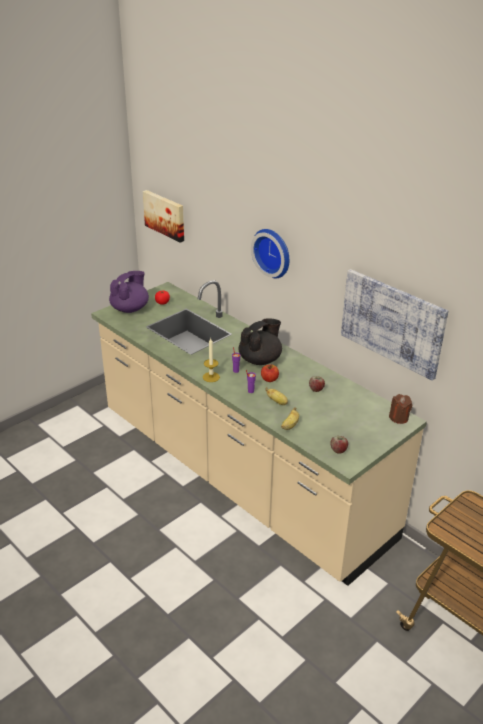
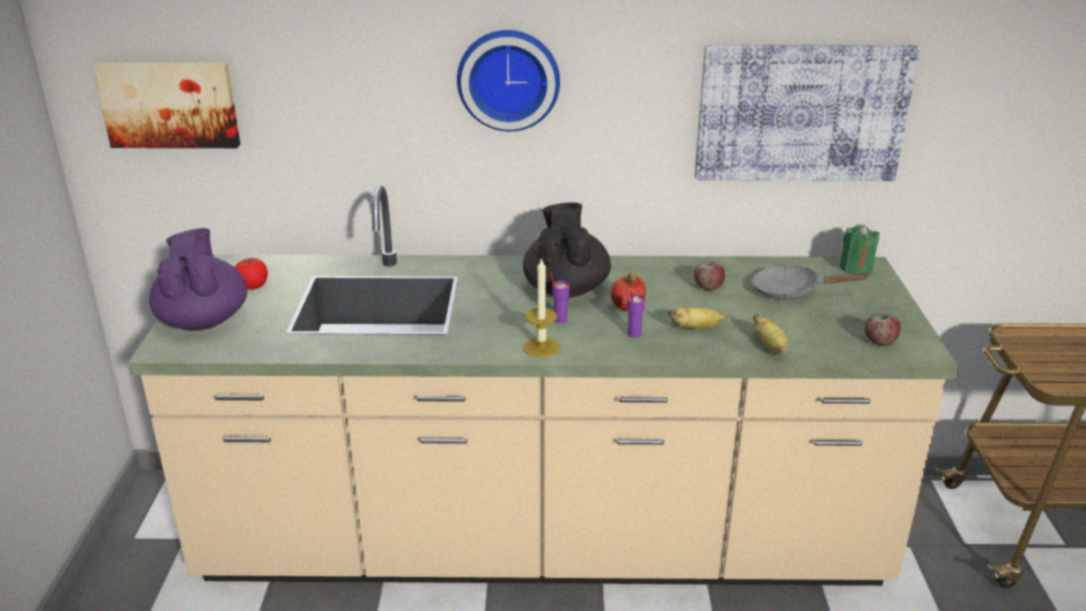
camera: 45 degrees left, 5 degrees down
(347, 410) = (792, 291): none -> grey frying pan
(399, 418) = (855, 268): brown candle -> green candle

